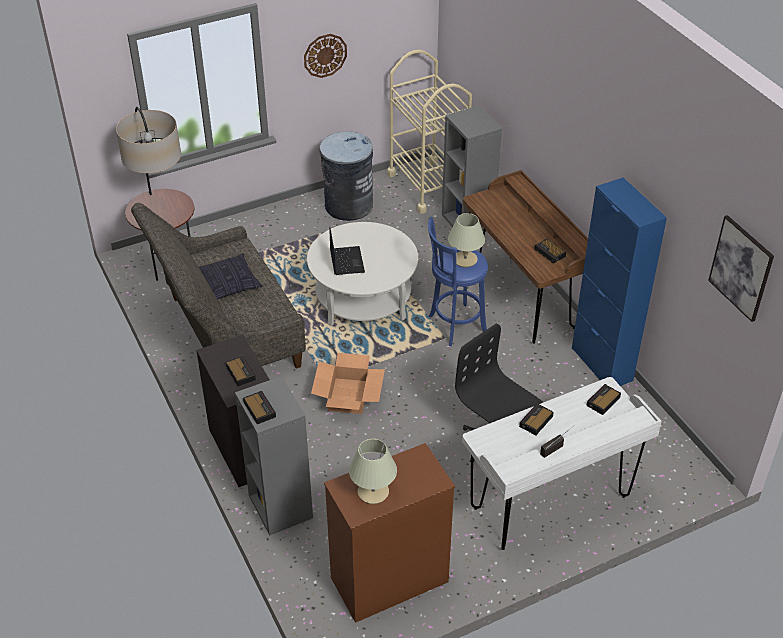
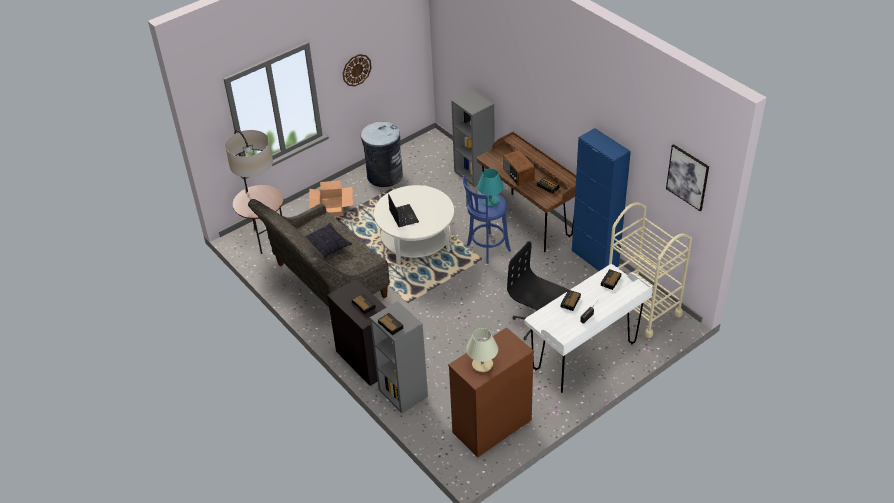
camera: 10 degrees left, 0 degrees up
(348, 396) = (427, 310): cardboard box -> cardboard box (332, 207)
(427, 186) = (438, 151): beige cart -> beige cart (642, 308)
(465, 260) = (490, 201): beige table lamp -> turquoise table lamp
(513, 229) = (518, 174): none -> radio

